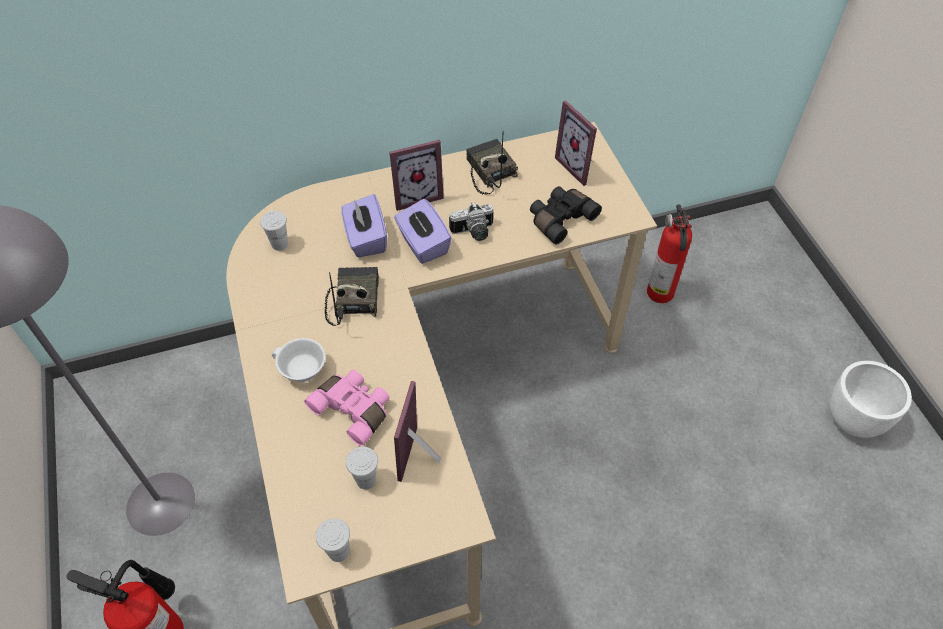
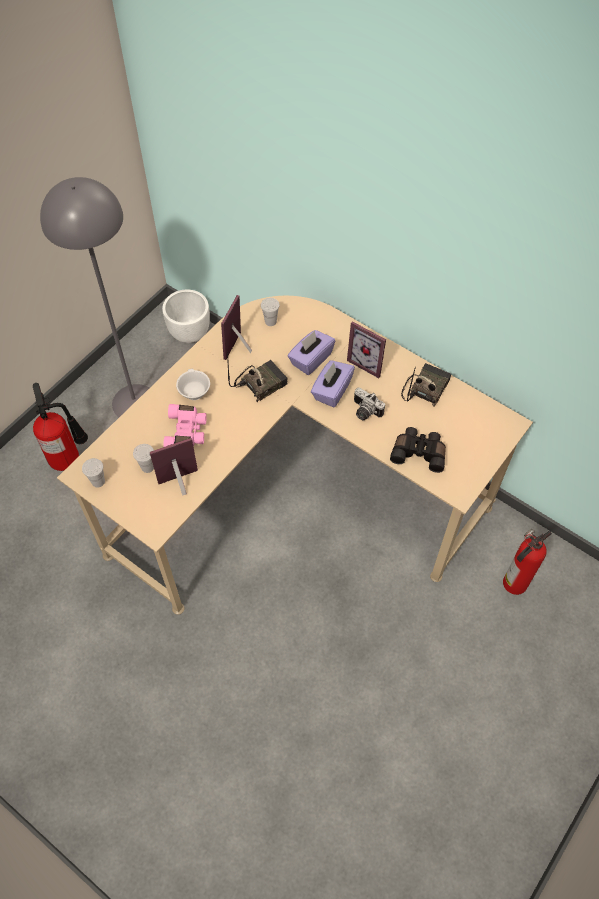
camera: 55 degrees right, 5 degrees up
(580, 166) = (479, 437): picture frame -> picture frame (241, 348)
(853, 419) = (512, 783): white planter -> white planter (190, 334)

